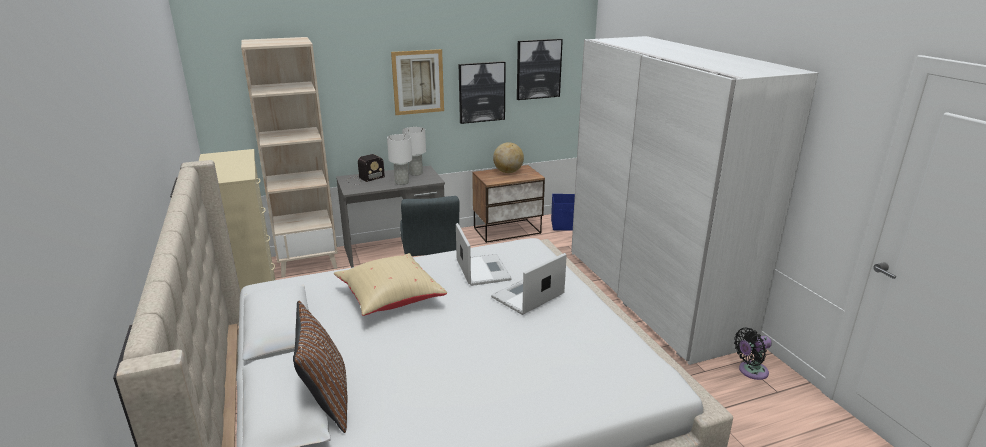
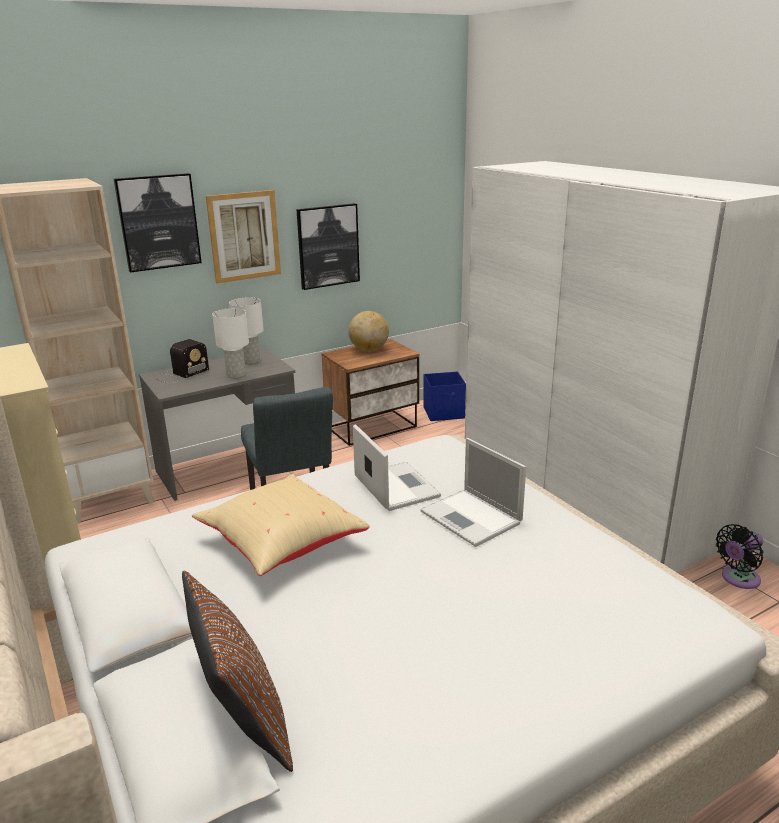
camera: 10 degrees left, 0 degrees up
(527, 296) = (472, 518): laptop -> laptop turned 75 degrees counterclockwise
(538, 69) = (398, 212): picture -> picture (158, 222)

